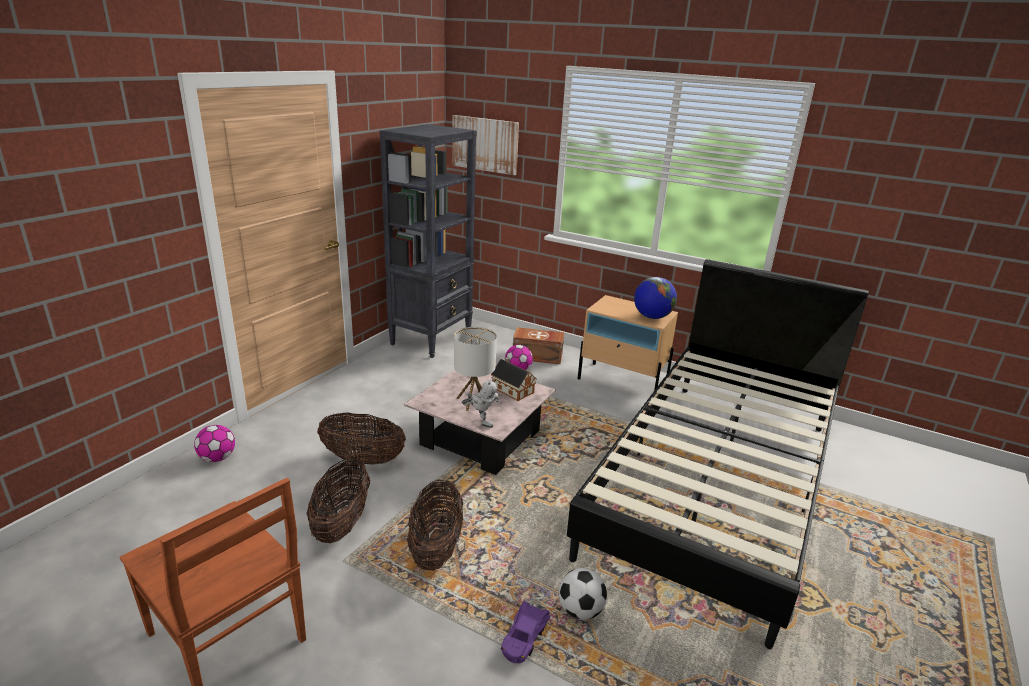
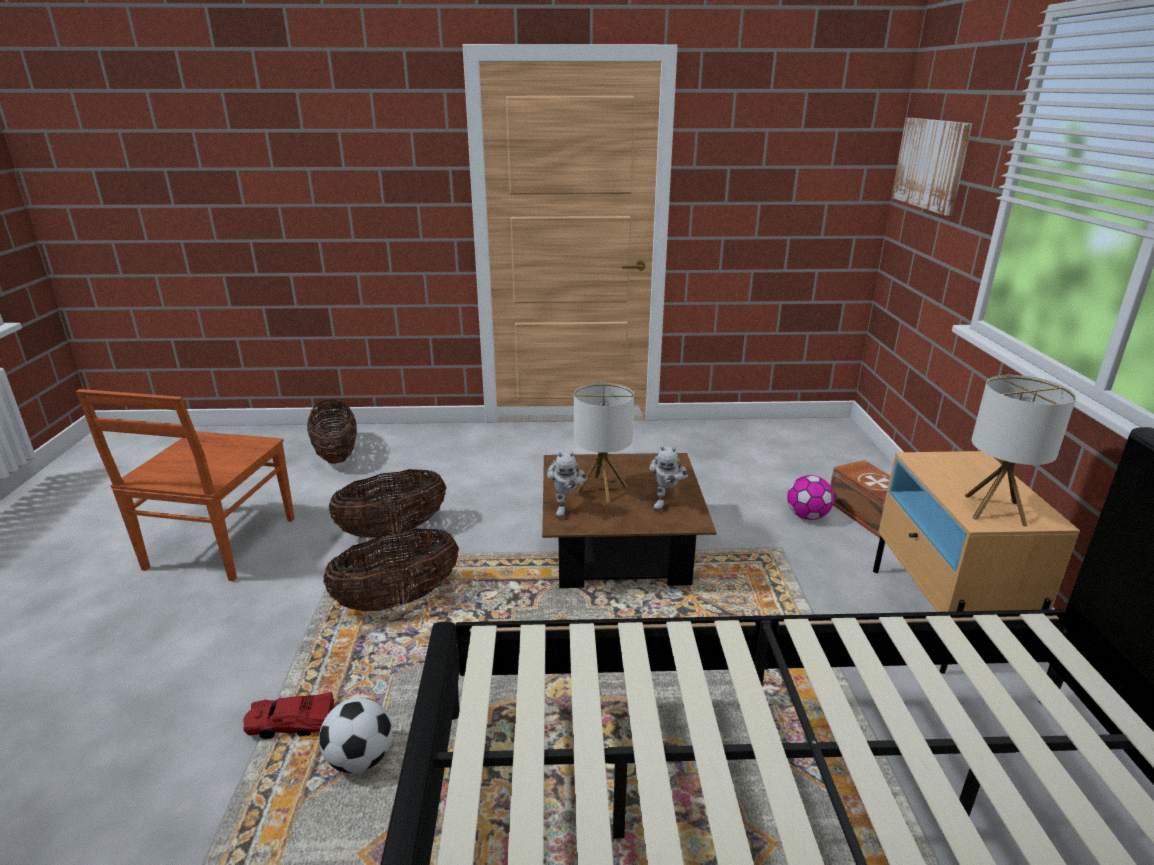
camera: 60 degrees right, 0 degrees up
(217, 458) = (429, 438): football -> none
(363, 459) = (498, 498): basket -> basket (336, 455)
(432, 339) = (773, 437): black bookcase -> none
(480, 438) = (620, 549): pink coffee table -> brown coffee table
(512, 389) = (665, 502): toy house -> toy robot
(523, 638) = (291, 723): purple toy car -> red toy car
(652, 317) = (995, 510): globe -> table lamp

